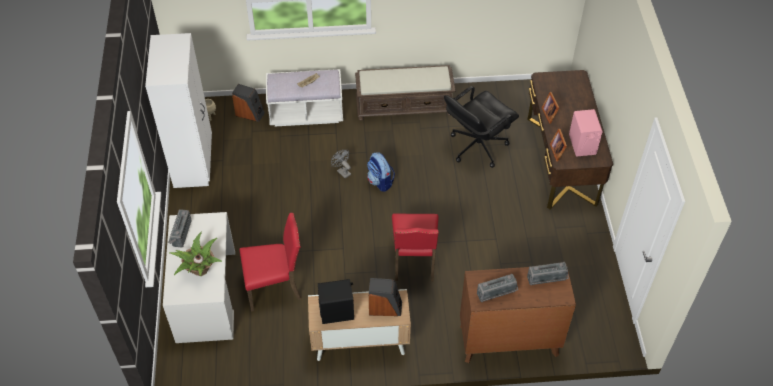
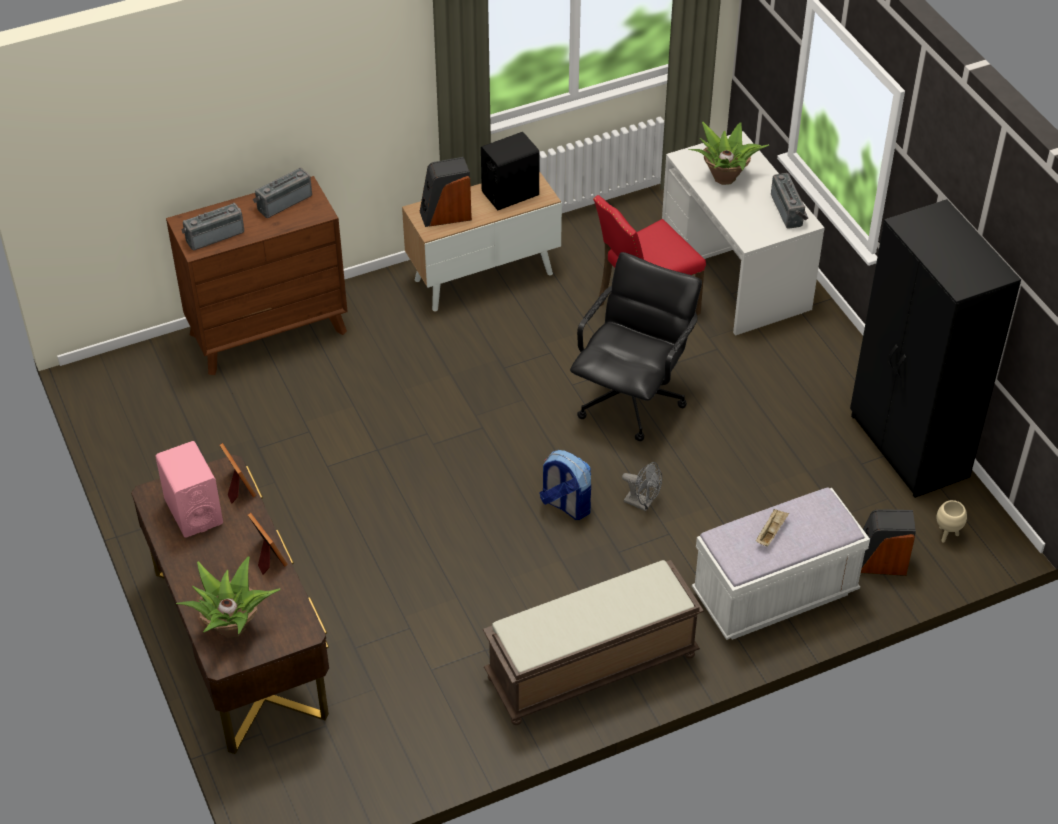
camera: 160 degrees right, 5 degrees down
(194, 161) = (908, 448): white wardrobe -> black wardrobe
(414, 261) = (450, 397): red chair -> none
(477, 146) = (413, 624): black office chair -> black office chair (631, 400)
(572, 89) = (232, 625): none -> potted plant

